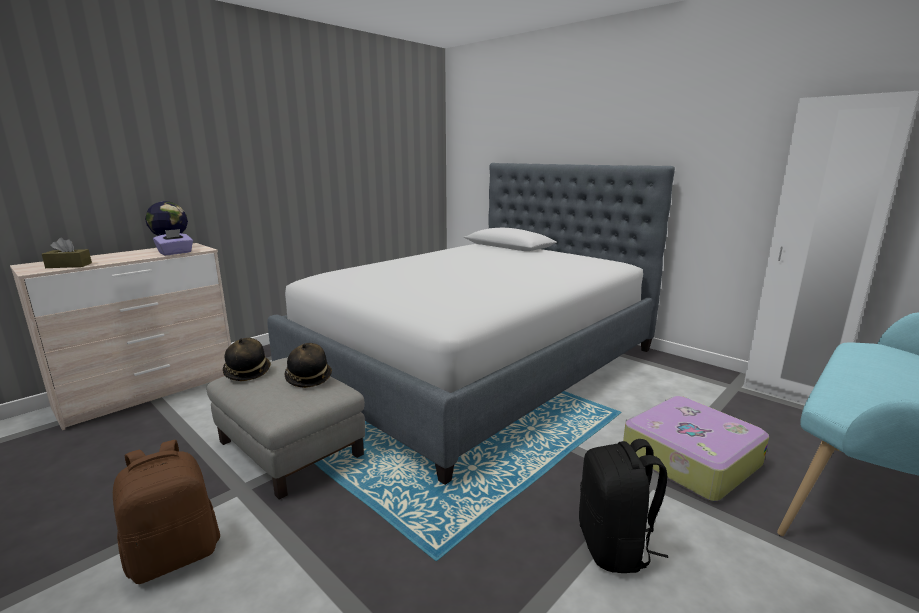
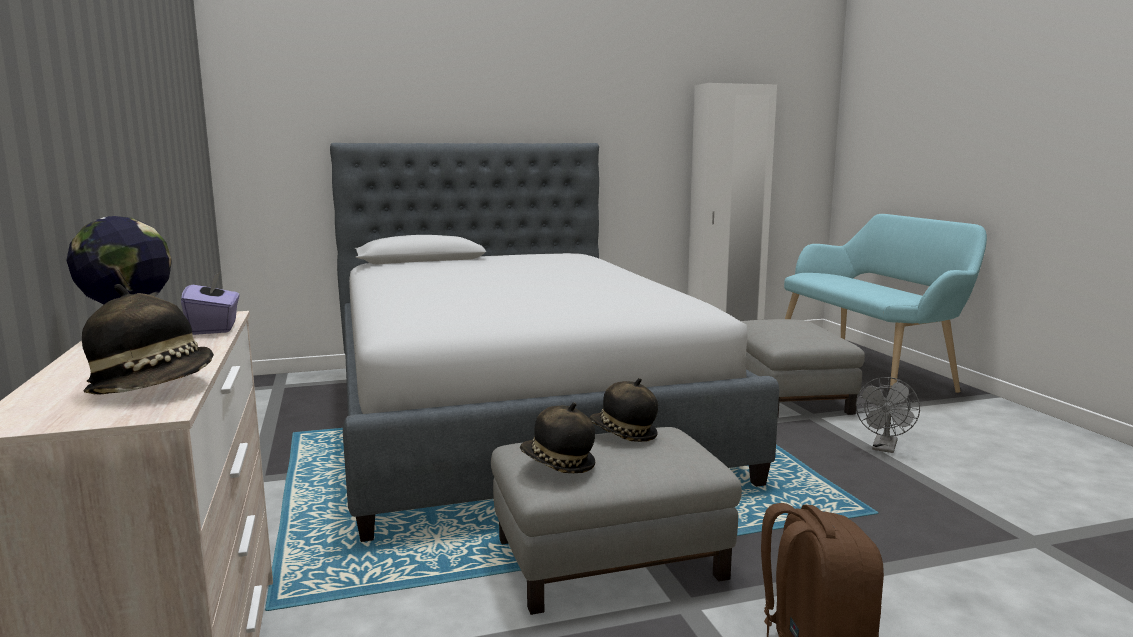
camera: 60 degrees left, 5 degrees down
(69, 265) = (154, 387): brown tissue box -> hat
(615, 546) = (884, 448): black backpack -> grey fan
(688, 459) = (788, 396): suitcase -> grey ottoman

